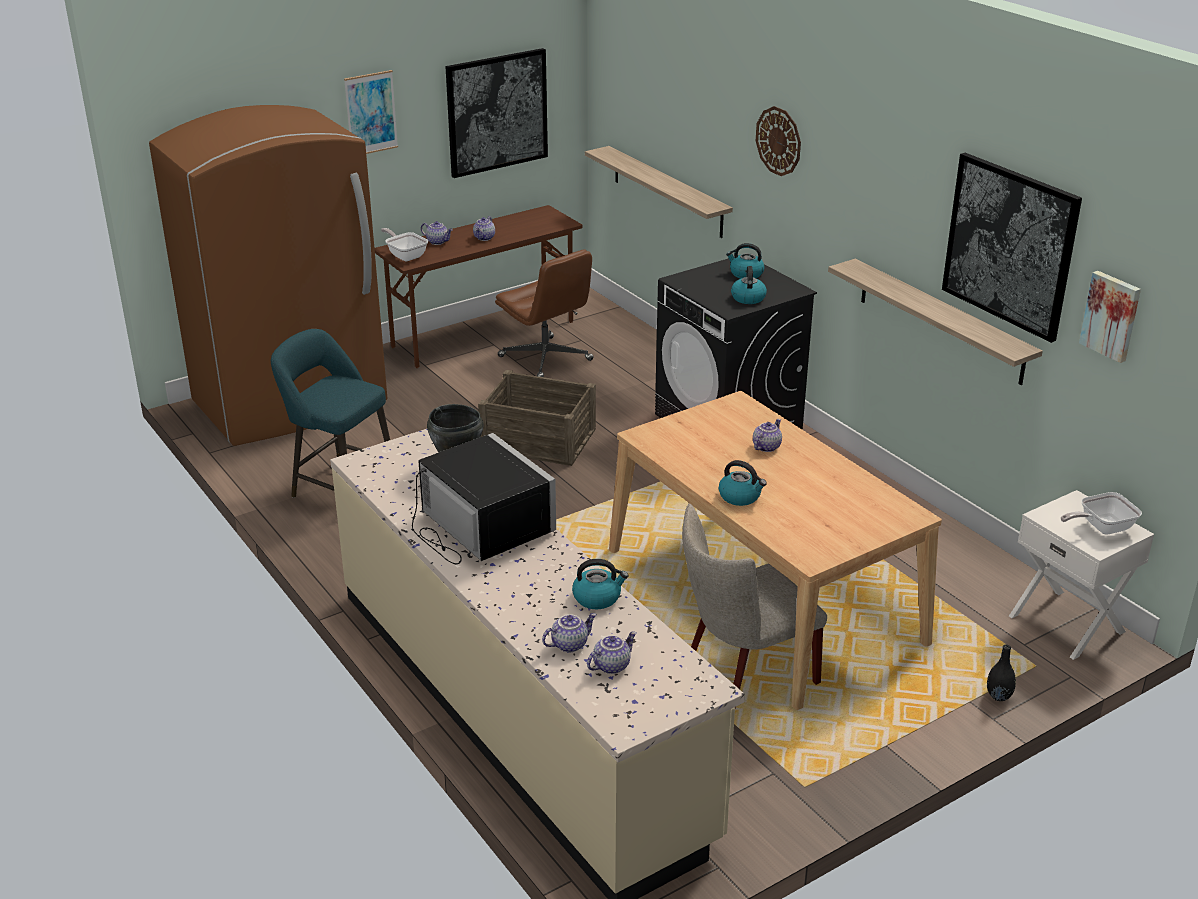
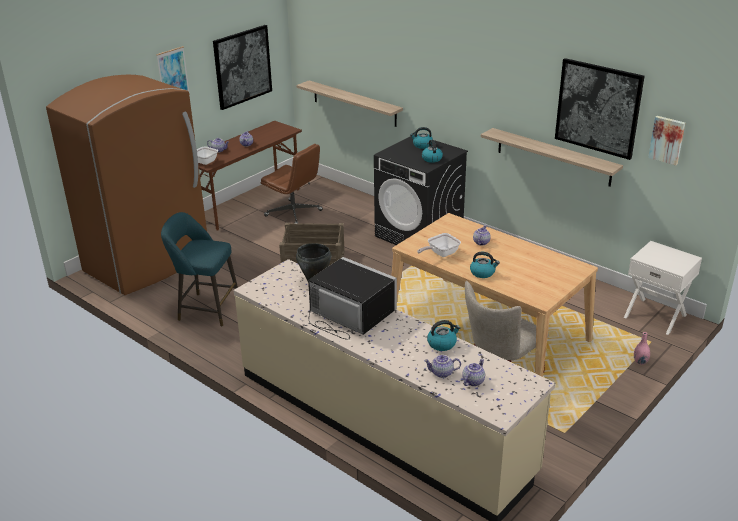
camera: 15 degrees left, 0 degrees up
(569, 644) = (441, 373): teapot -> teapot turned 135 degrees counterclockwise
(779, 141) = (434, 64): wall clock -> none
(998, 696) = (640, 362): black vase -> pink vase
(1101, 527) = (674, 258): frying pan -> frying pan (440, 254)

